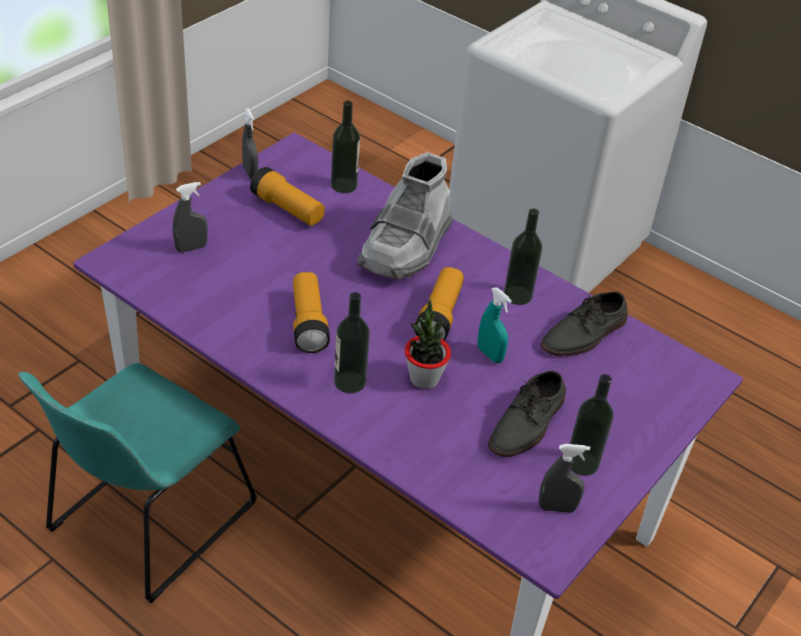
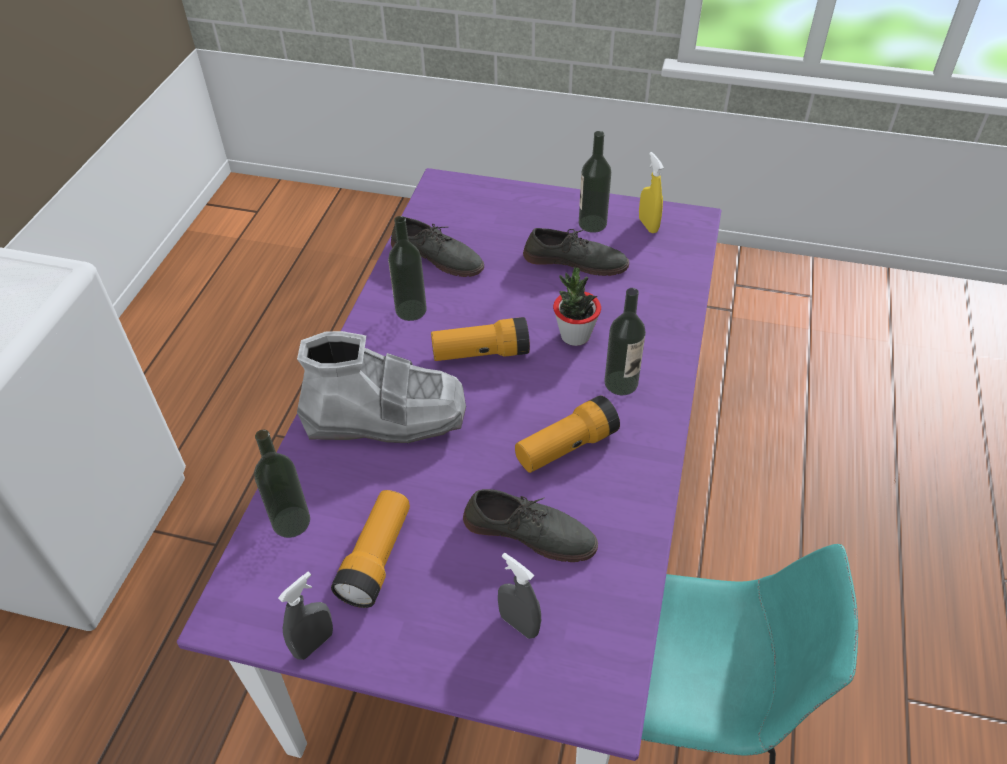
camera: 110 degrees left, 5 degrees up
(251, 277) = (530, 531): none -> grey shoe
(490, 354) = (510, 304): turquoise spray bottle -> none
(557, 508) = (648, 225): grey spray bottle -> yellow spray bottle

